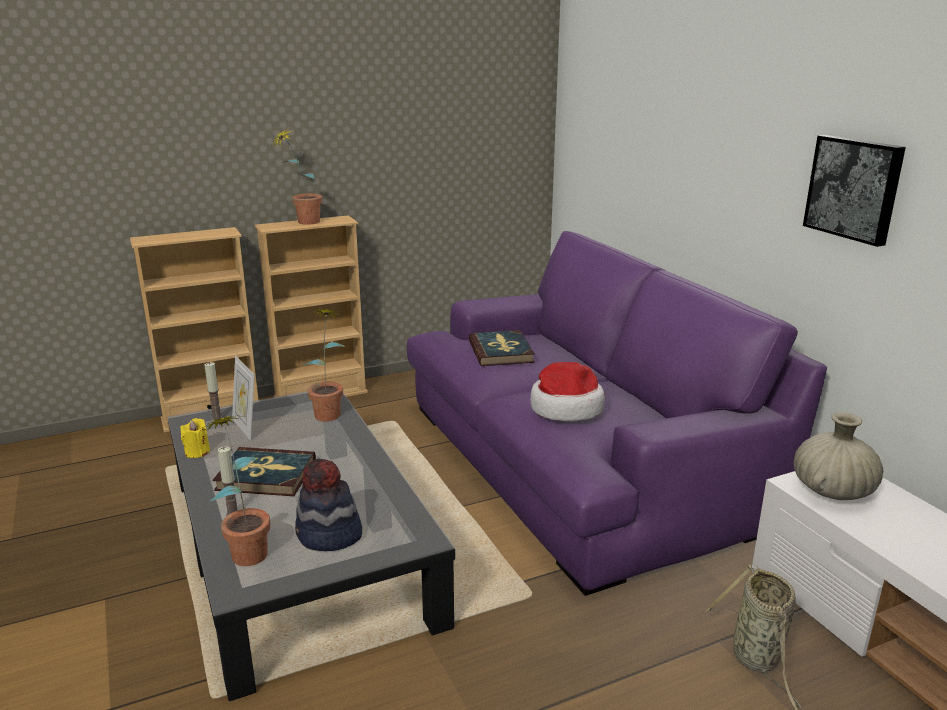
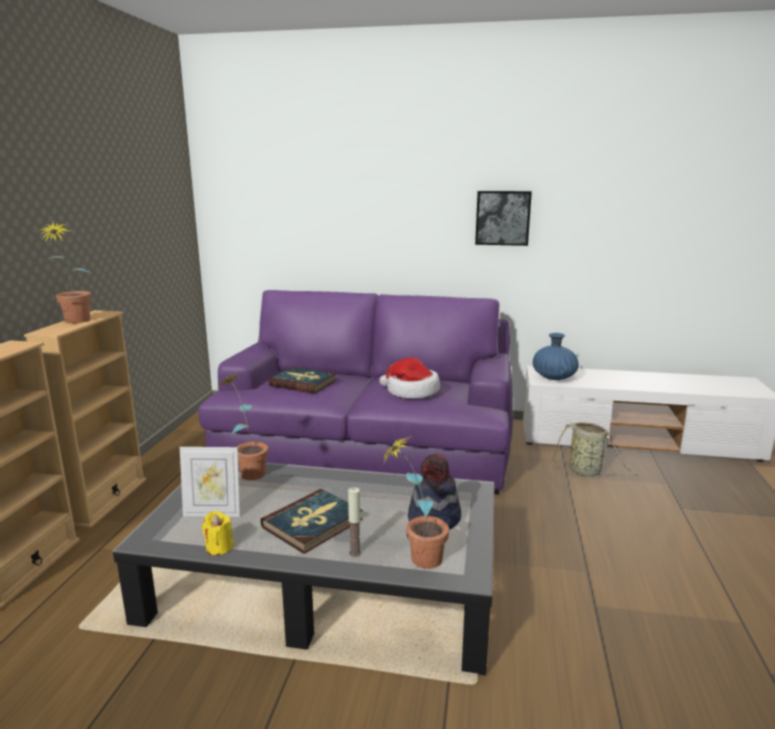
camera: 55 degrees left, 5 degrees down
(217, 418) = (169, 523): candle -> none
(831, 491) = (554, 378): beige vase -> blue vase

